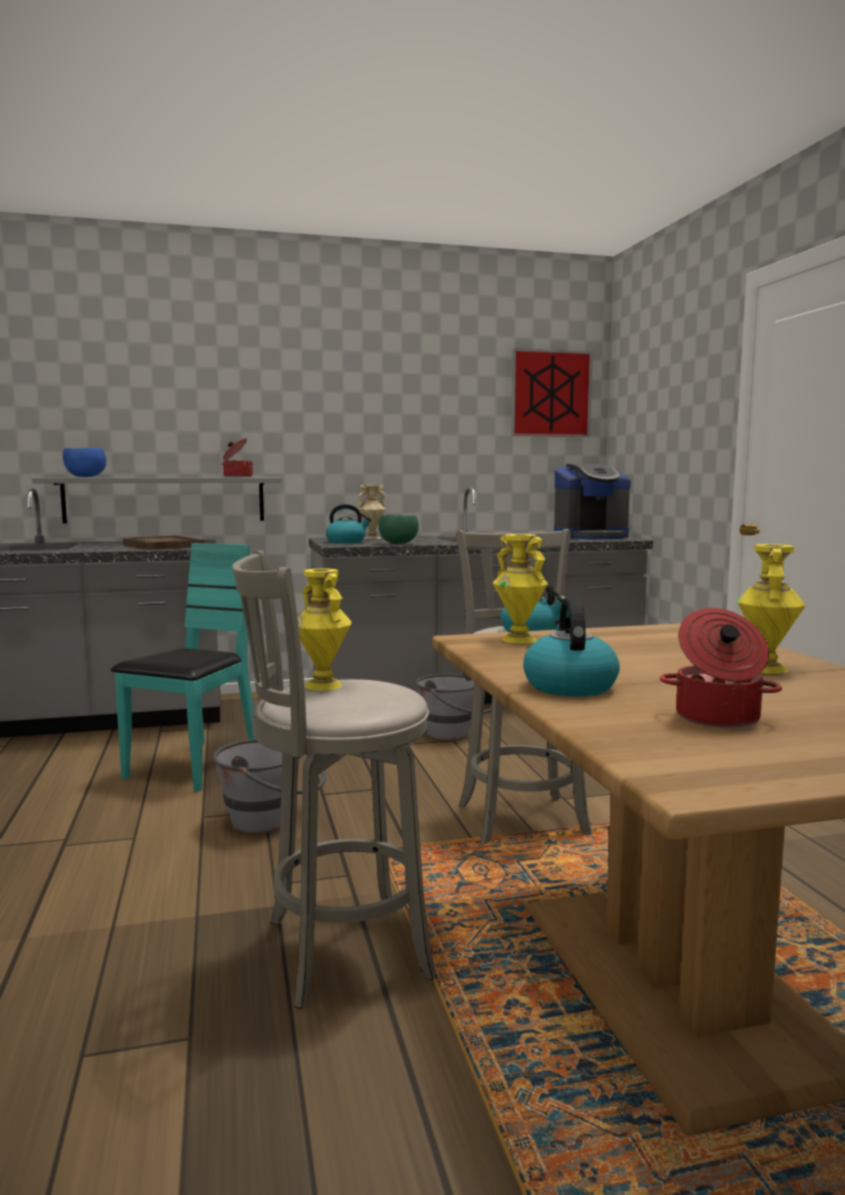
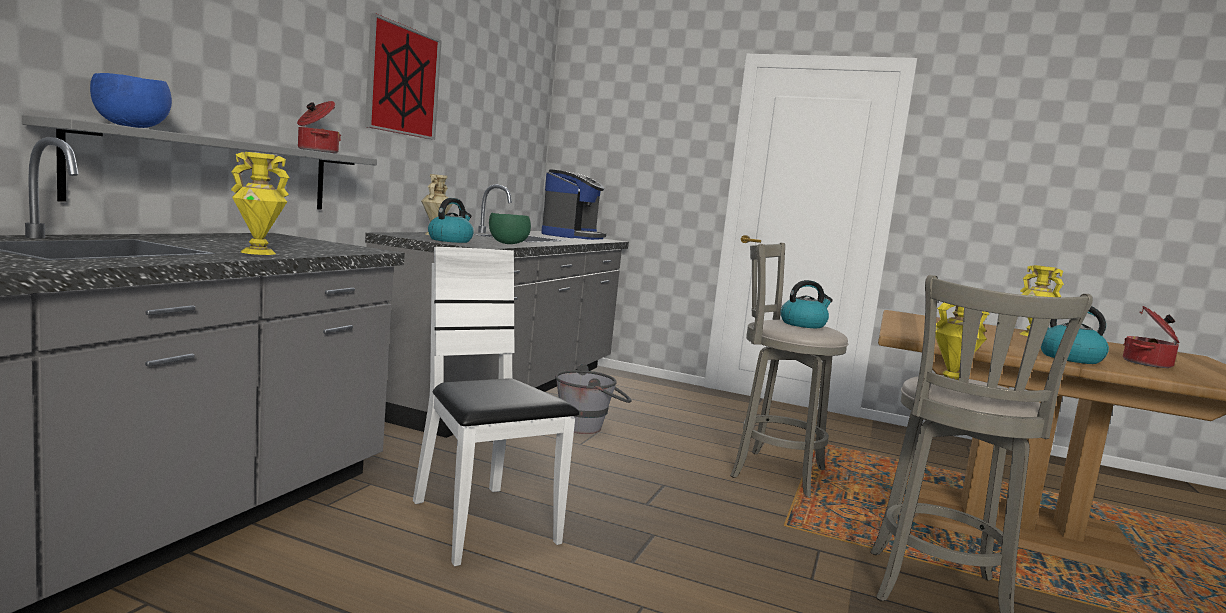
camera: 55 degrees left, 0 degrees up
(163, 545) = (299, 245): brown tray -> none
(194, 766) = (482, 523): turquoise chair -> white chair
(272, 822) = (684, 540): grey bucket -> none
(520, 639) = (917, 332): yellow vase -> yellow vase (259, 252)
(551, 393) = (525, 100): picture -> picture (403, 81)

